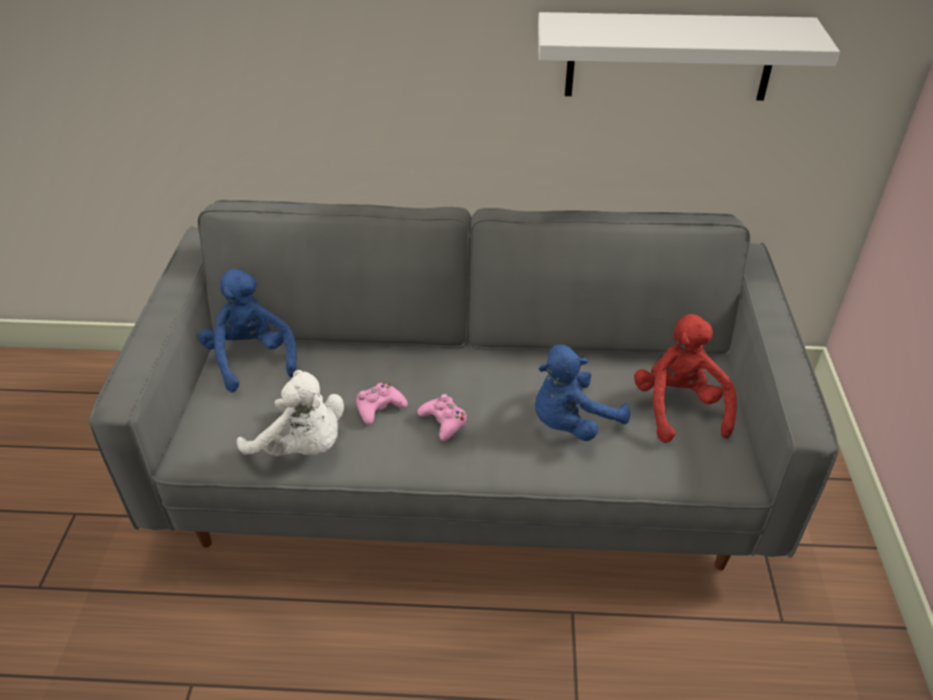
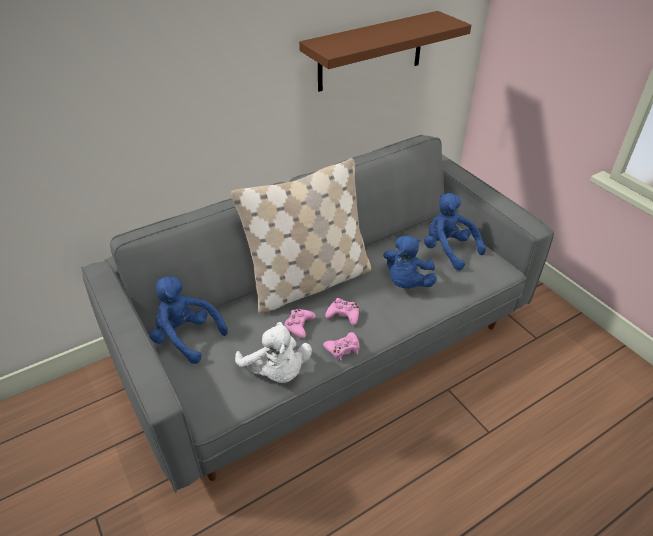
camera: 35 degrees left, 0 degrees up
(302, 447) = (276, 372): white plush toy -> white plush toy turned 60 degrees clockwise
(401, 462) = (343, 349): none -> pink game controller
(445, 361) = (309, 282): none -> beige pillow
(669, 57) = (371, 51): white shelf -> brown shelf
(678, 408) = (448, 250): red plush toy -> blue plush toy

